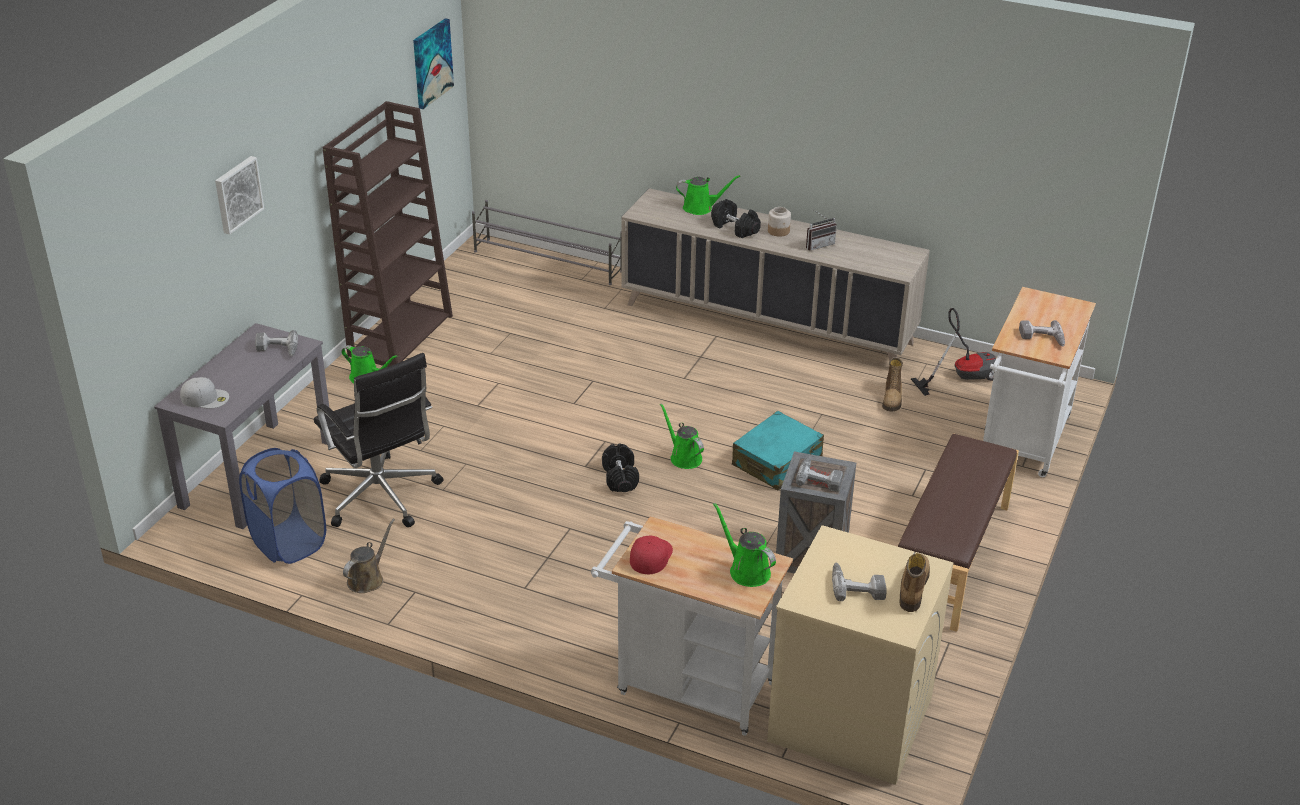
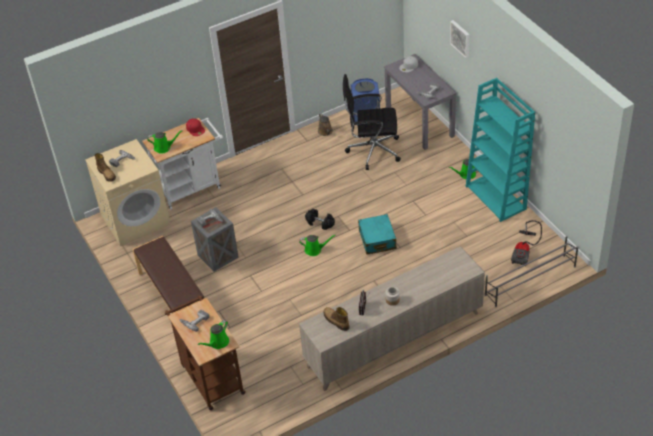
camera: 130 degrees right, 10 degrees up
(400, 334) = (496, 197): brown bookcase -> turquoise bookcase
(431, 63) = (576, 143): picture -> none
(701, 208) = (443, 282): green watering can -> green watering can (218, 343)
(735, 228) = (410, 284): black dumbbell -> none
(777, 462) = (282, 279): turquoise suitcase -> turquoise suitcase (377, 240)
(892, 399) = (287, 349): boot -> boot (336, 321)
(962, 376) = (279, 391): vacuum cleaner -> vacuum cleaner (524, 252)
(1023, 444) = (210, 376): white cart -> brown cart

